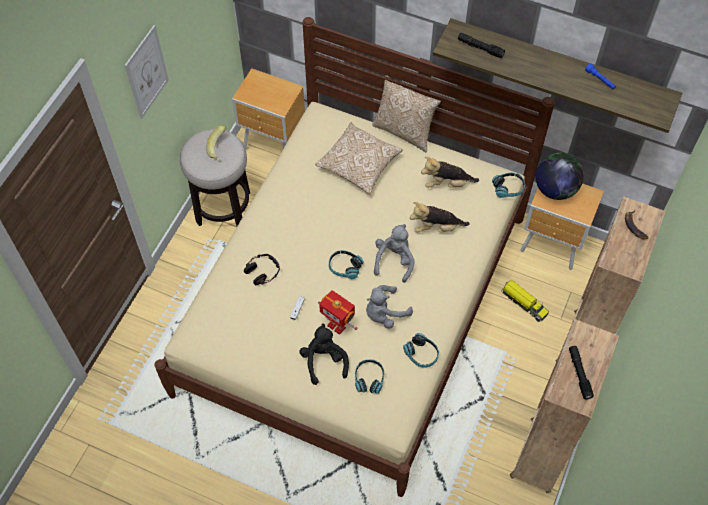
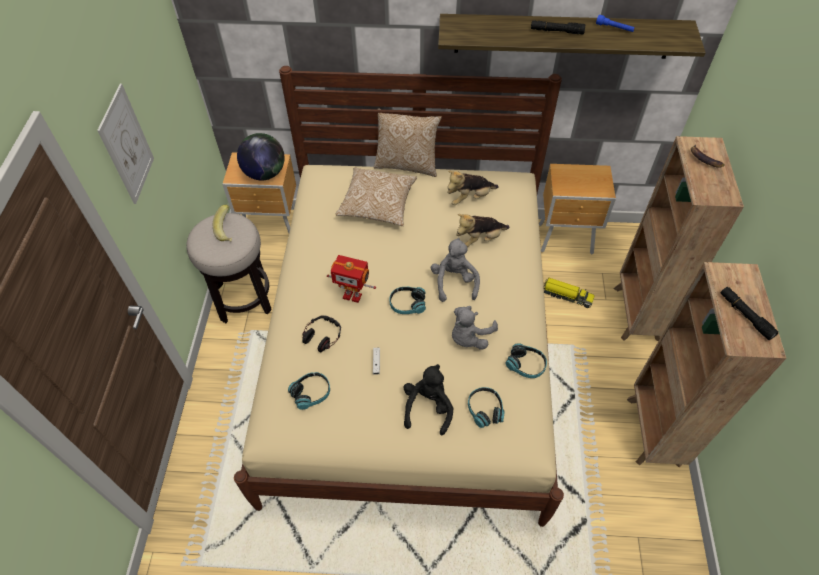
camera: 20 degrees left, 5 degrees down
(324, 360) = (428, 407): black plush toy -> black plush toy turned 45 degrees clockwise
(337, 325) = (426, 365): toy robot -> toy robot (352, 295)
(480, 48) = (484, 30): black flashlight -> black flashlight (556, 31)
(508, 188) = (528, 185): headphones -> headphones (311, 393)
(555, 189) = (567, 176): globe -> globe (264, 173)

